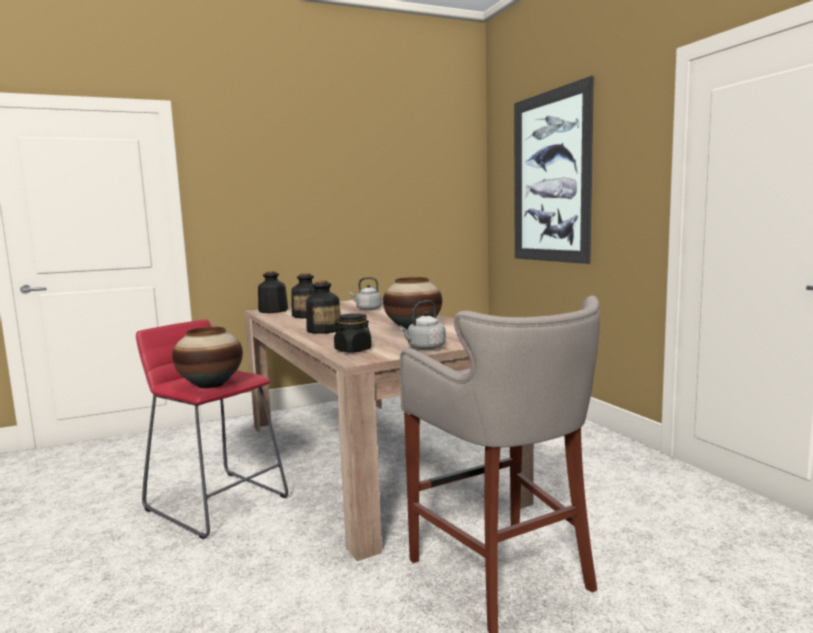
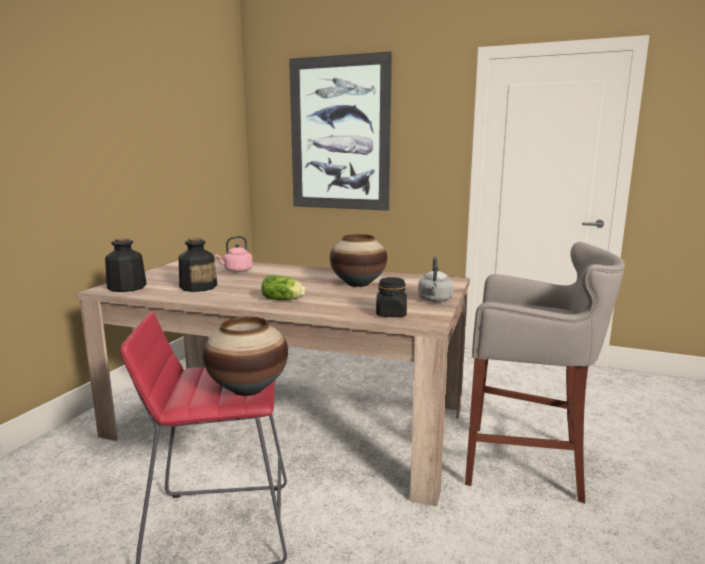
camera: 45 degrees left, 5 degrees up
(324, 330) = (284, 300): bottle -> lettuce
(367, 309) = (236, 270): grey kettle -> pink kettle

